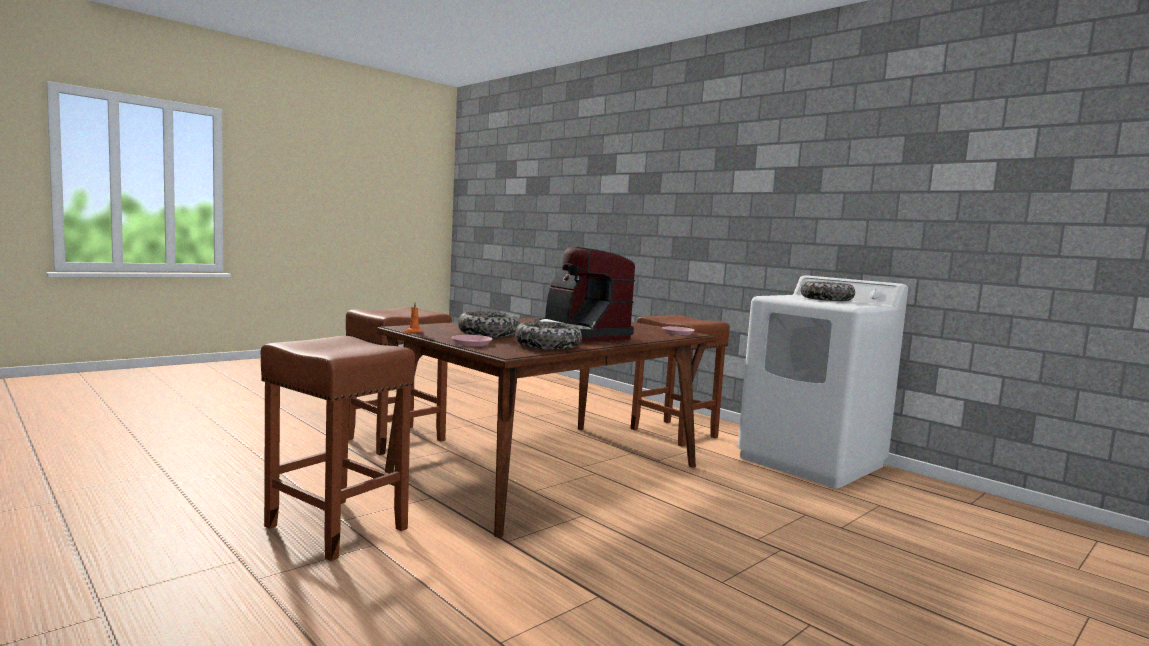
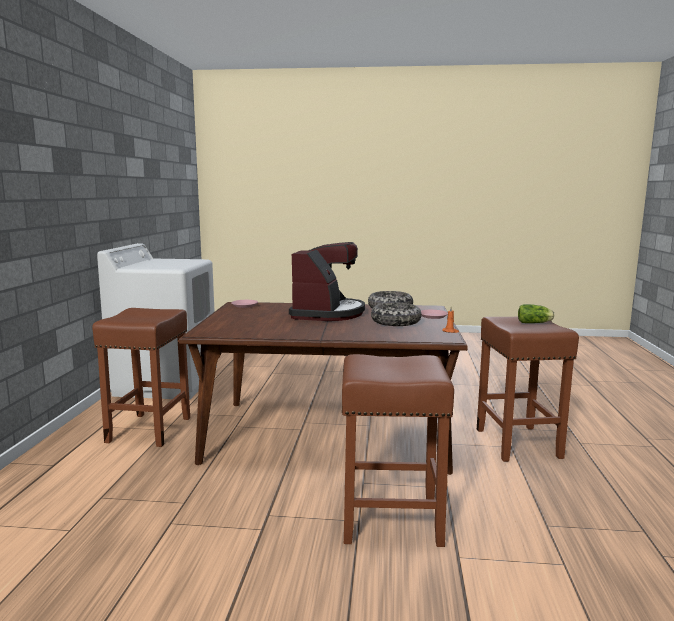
camera: 130 degrees left, 5 degrees up
(329, 348) = (535, 323): none -> lettuce
(826, 299) = (156, 263): bowl -> none

